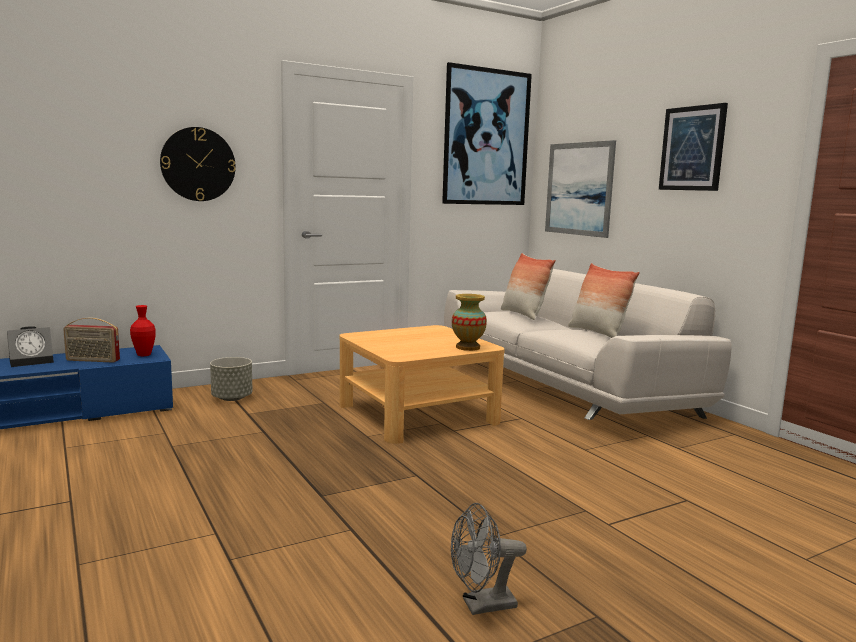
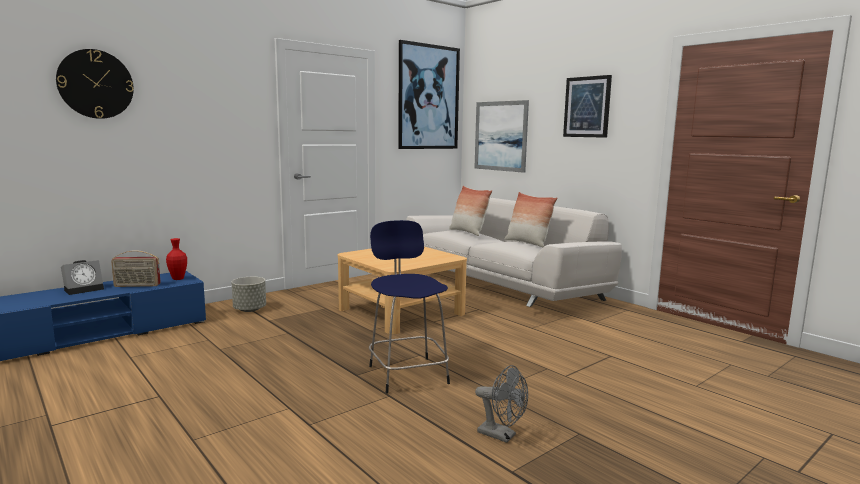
camera: 10 degrees left, 0 degrees up
(198, 164) = (212, 122): wall clock -> wall clock (95, 84)
(388, 499) = (407, 373): none -> blue stool
(467, 347) = (440, 259): vase -> none
(481, 606) = (502, 435): grey fan -> grey fan turned 120 degrees counterclockwise

